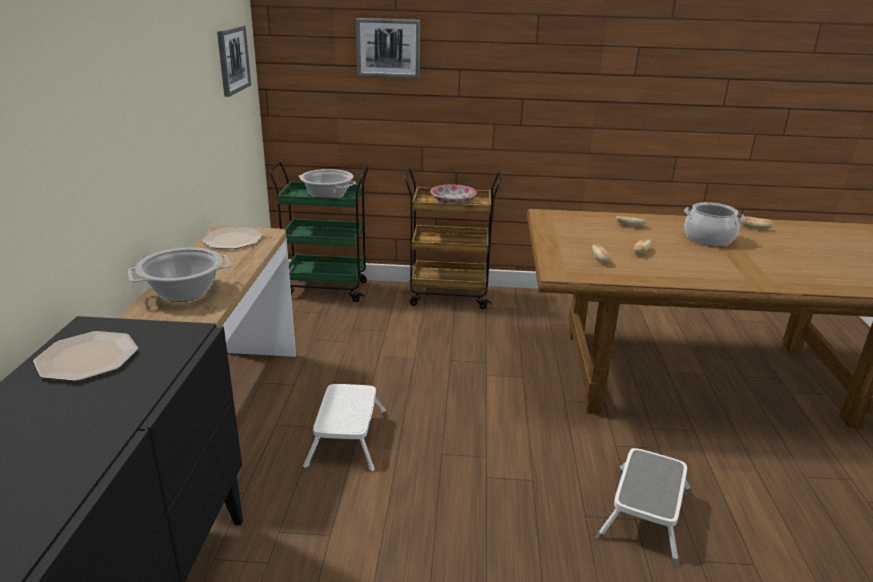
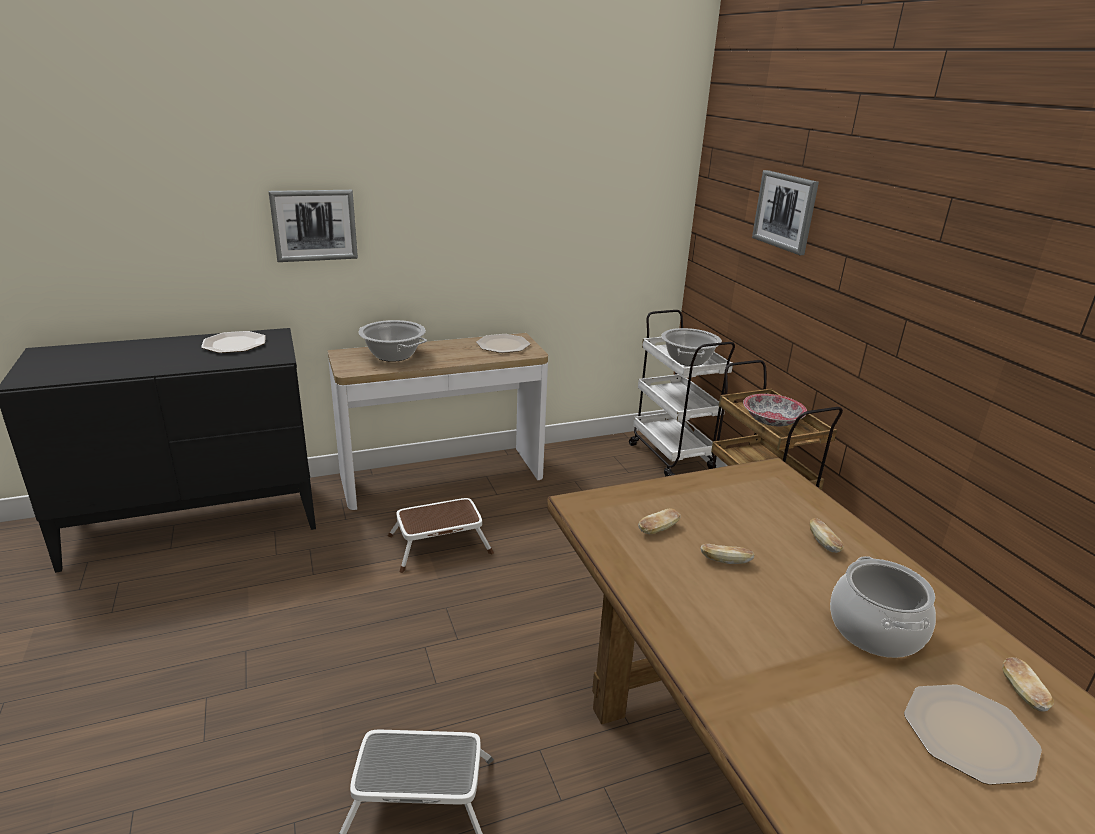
camera: 65 degrees right, 0 degrees up
(232, 60) = (629, 194): picture -> picture (314, 225)
(327, 290) = (671, 459): green cart -> white cart
(347, 436) = (440, 545): white step ladder -> brown step ladder
(781, 245) = (968, 734): none -> plate

